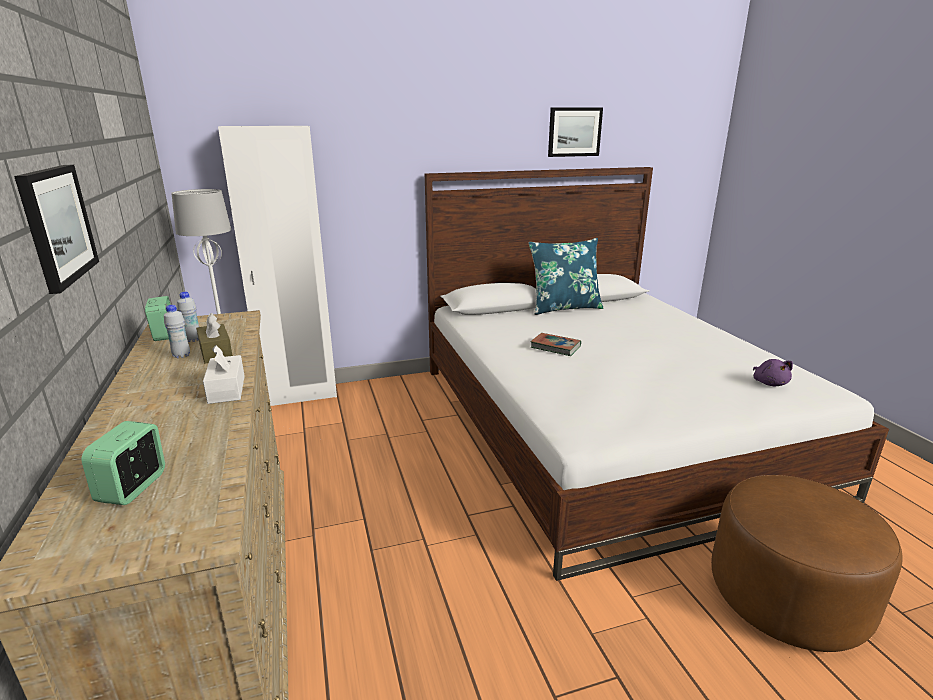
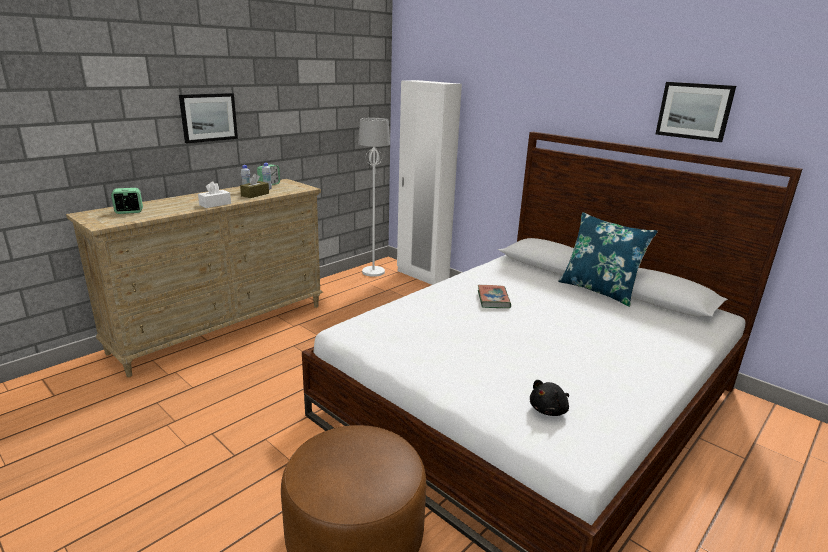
camera: 60 degrees right, 0 degrees up
(769, 383) = (549, 410): purple plush toy -> black plush toy

